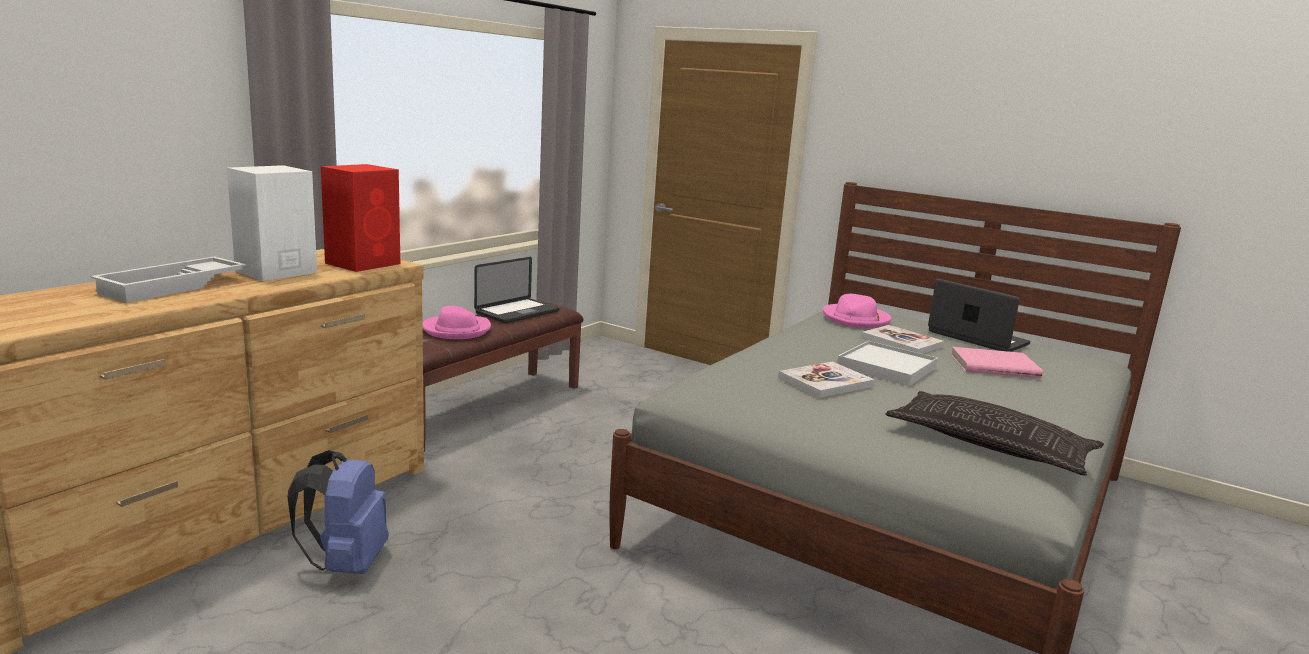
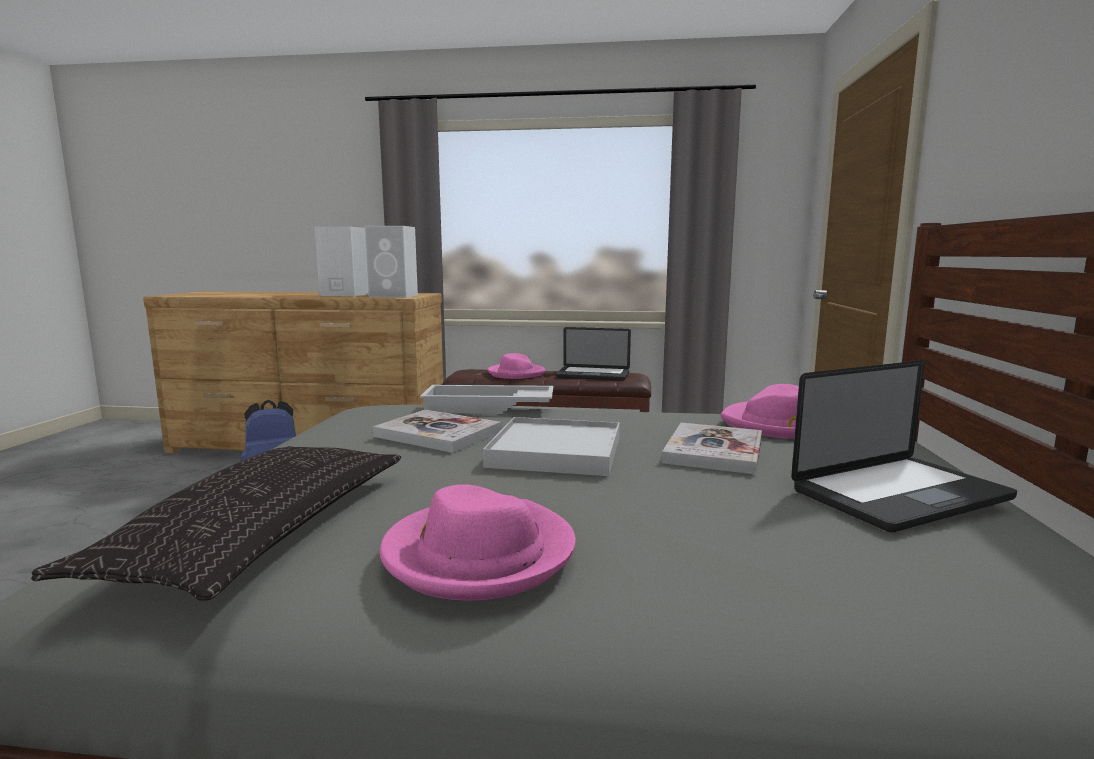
camera: 65 degrees right, 5 degrees down
(173, 287) = (286, 294): white tray -> white tray (487, 408)
(364, 263) = (395, 296): red speaker -> white speaker
(977, 338) = (901, 495): laptop -> laptop turned 45 degrees clockwise
(993, 365) = (723, 514): pink book -> none
(1029, 409) = (479, 553): none -> pink hat

